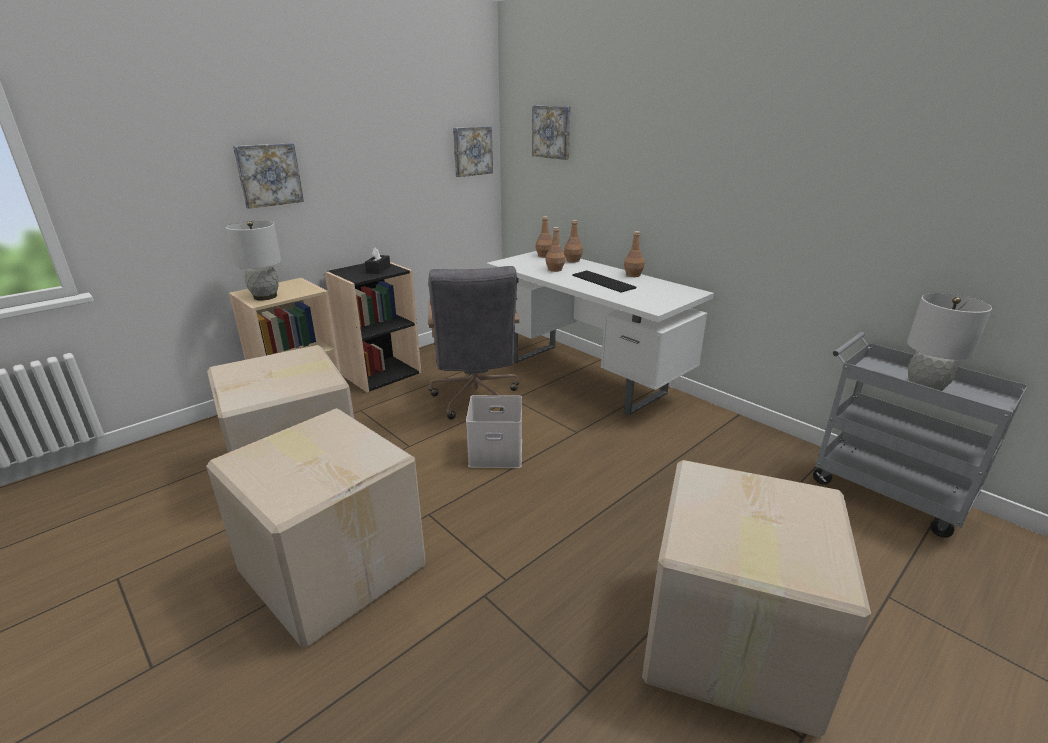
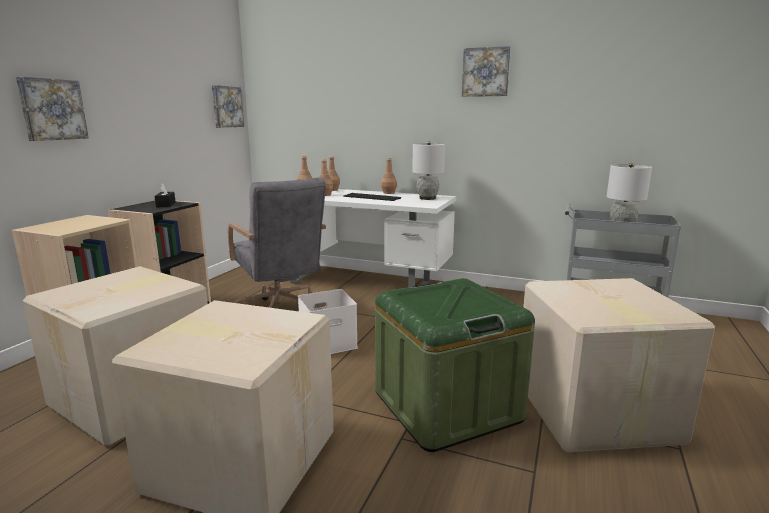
camera: 25 degrees left, 10 degrees down
(265, 296) = (63, 228): white table lamp -> white table lamp (427, 198)
(552, 132) = (300, 89): picture -> picture (486, 72)
(559, 572) = (447, 406): none -> green storage box

